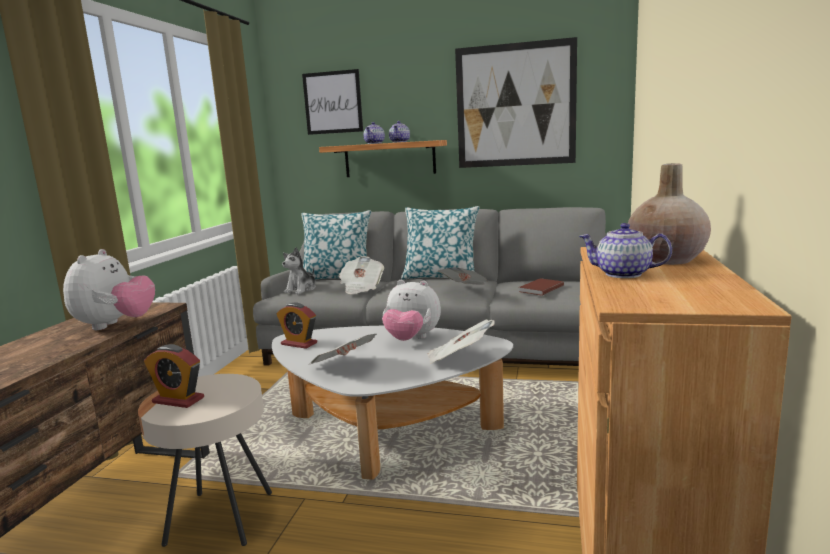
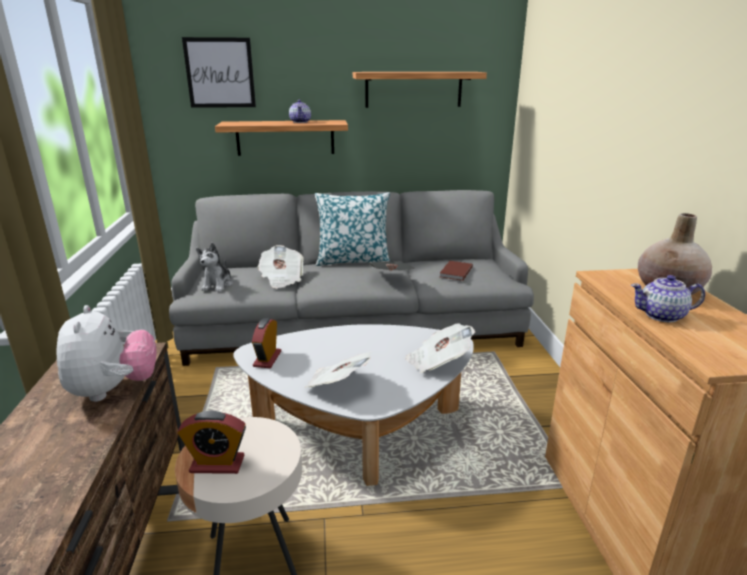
camera: 20 degrees left, 10 degrees up
(299, 343) = (267, 359): alarm clock -> alarm clock turned 90 degrees clockwise
(337, 278) = (244, 265): pillow -> none
(375, 143) = (275, 123): teapot -> none
(412, 339) = (377, 342): plush toy -> none
(515, 105) = (413, 89): picture -> shelf

